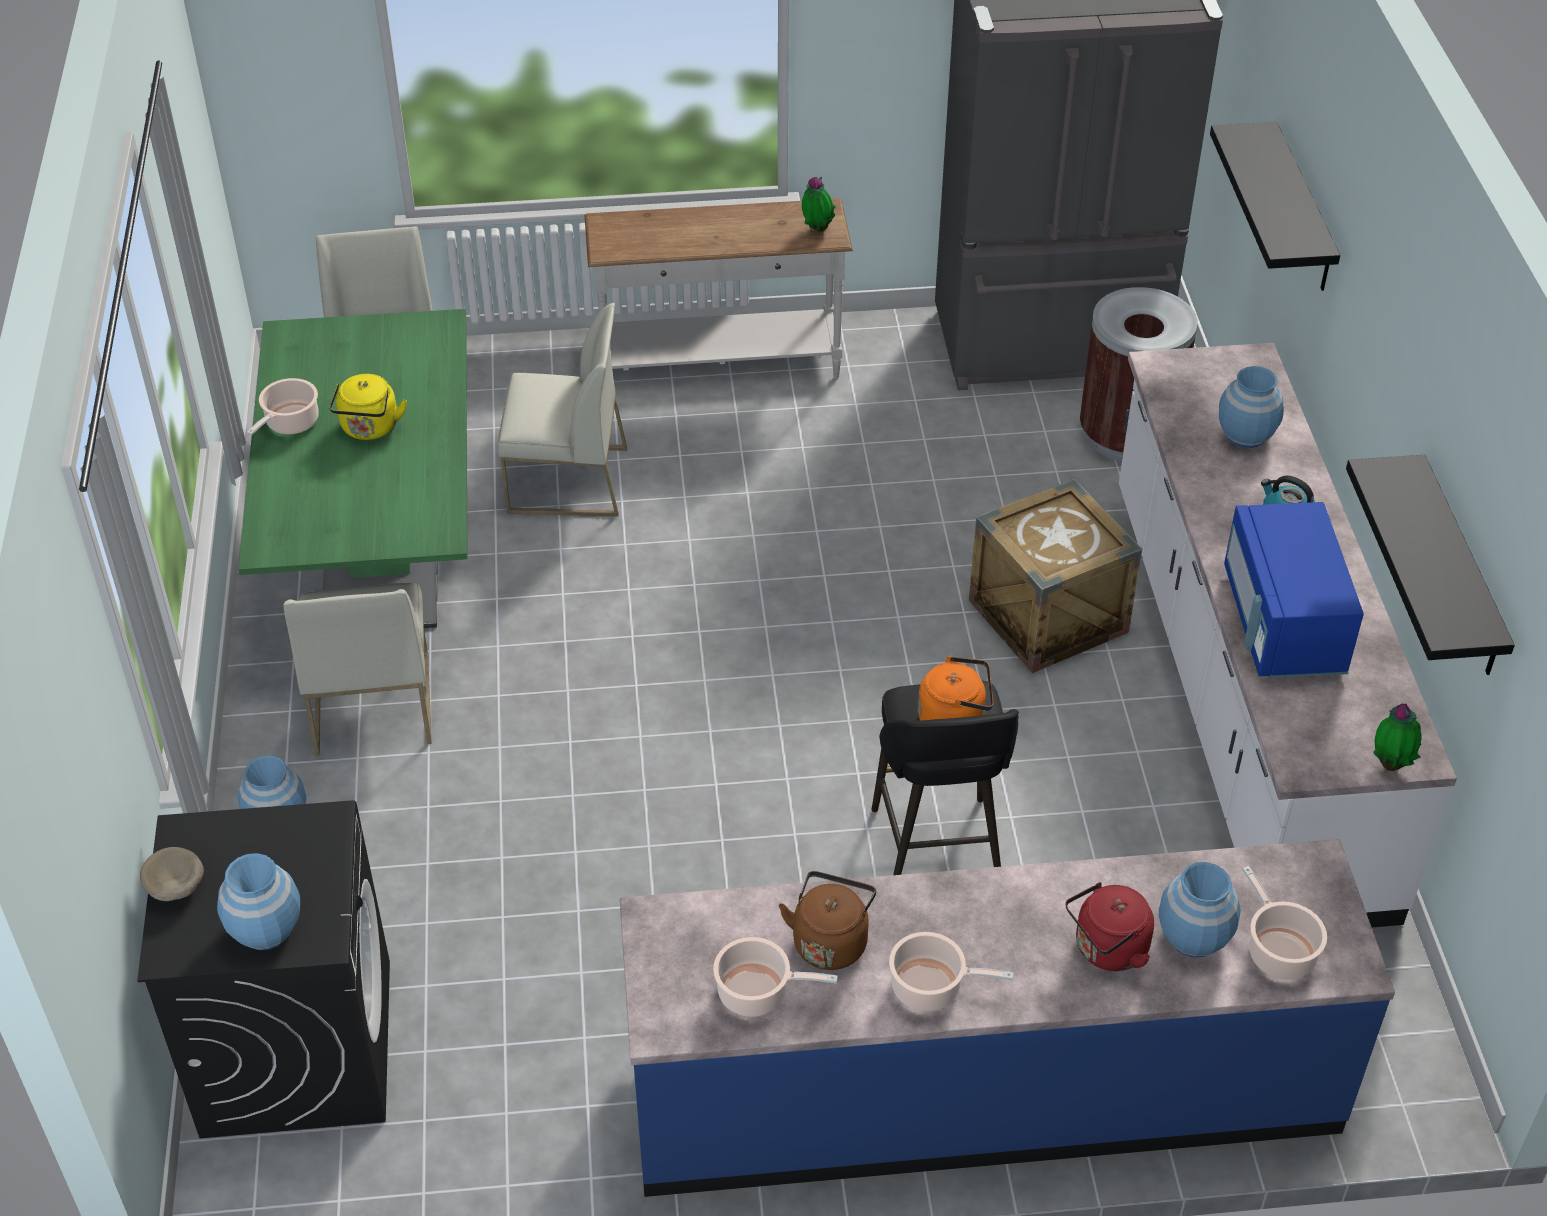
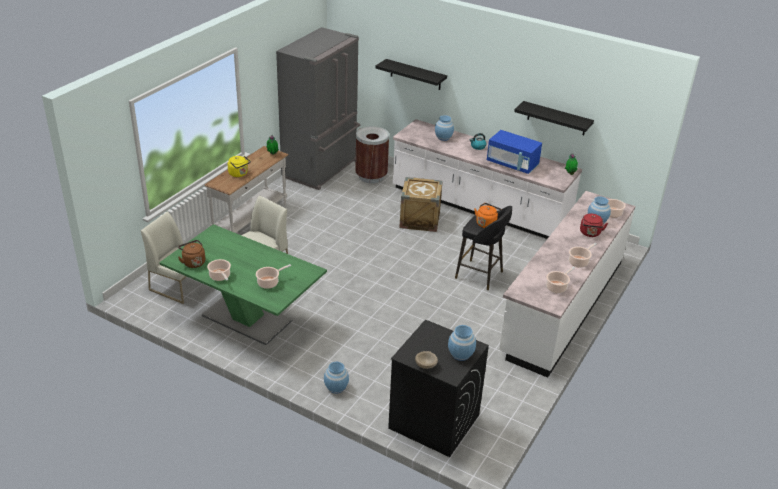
camera: 55 degrees left, 10 degrees down
(334, 499) = (269, 283): none -> cooking pot
(369, 429) = (245, 263): yellow kettle -> yellow kettle (239, 174)
(371, 703) = (309, 347): white chair -> none
(830, 941) = (550, 269): brown kettle -> brown kettle (193, 262)
(982, 1088) = (562, 306): blue counter -> white counter

